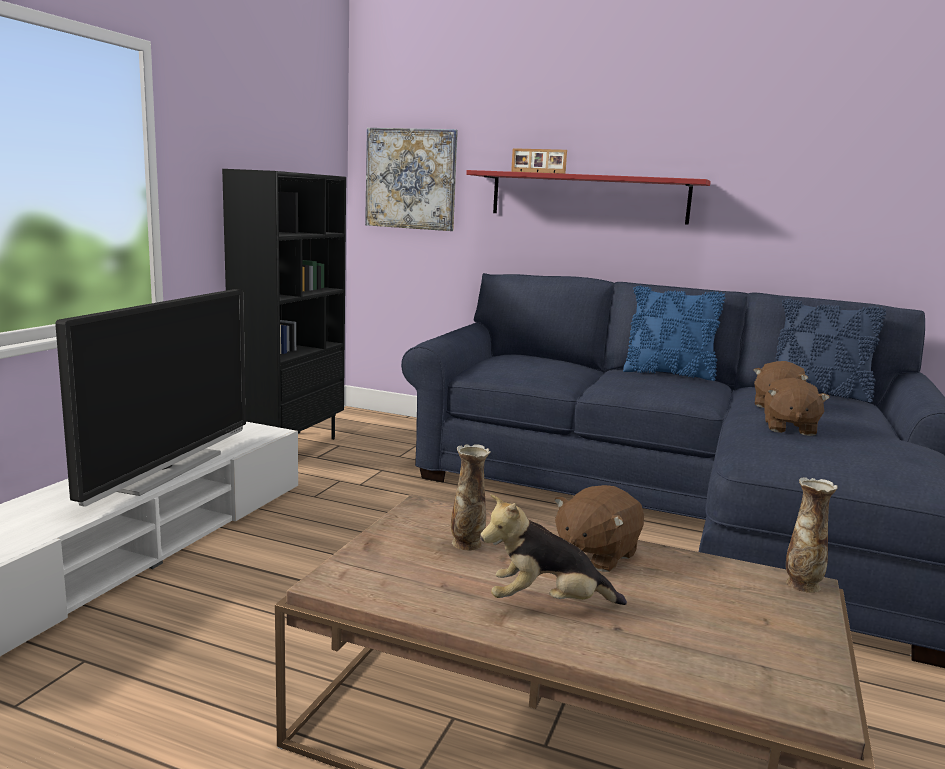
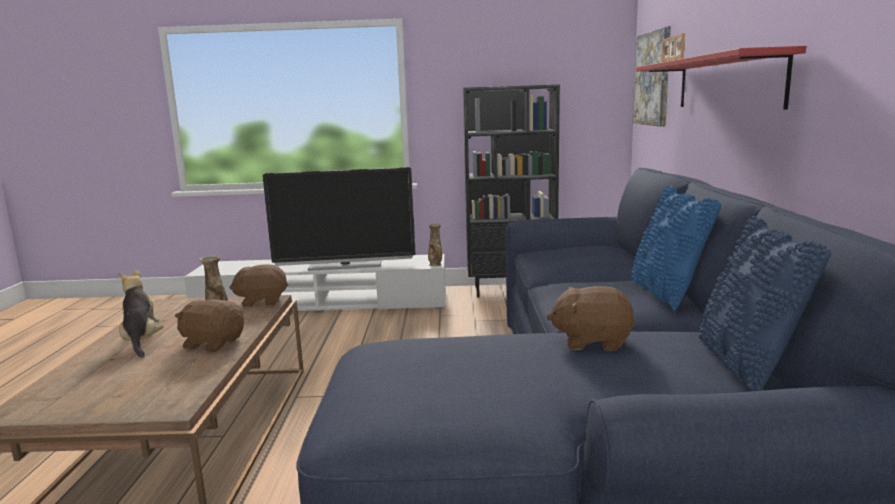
camera: 70 degrees right, 0 degrees up
(788, 428) = (487, 349): brown plush toy -> brown plush toy (262, 301)
(802, 584) = (175, 406): vase -> vase (435, 264)

